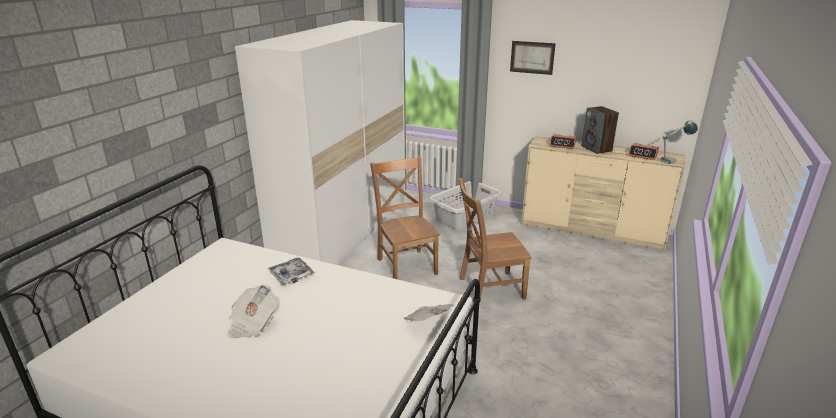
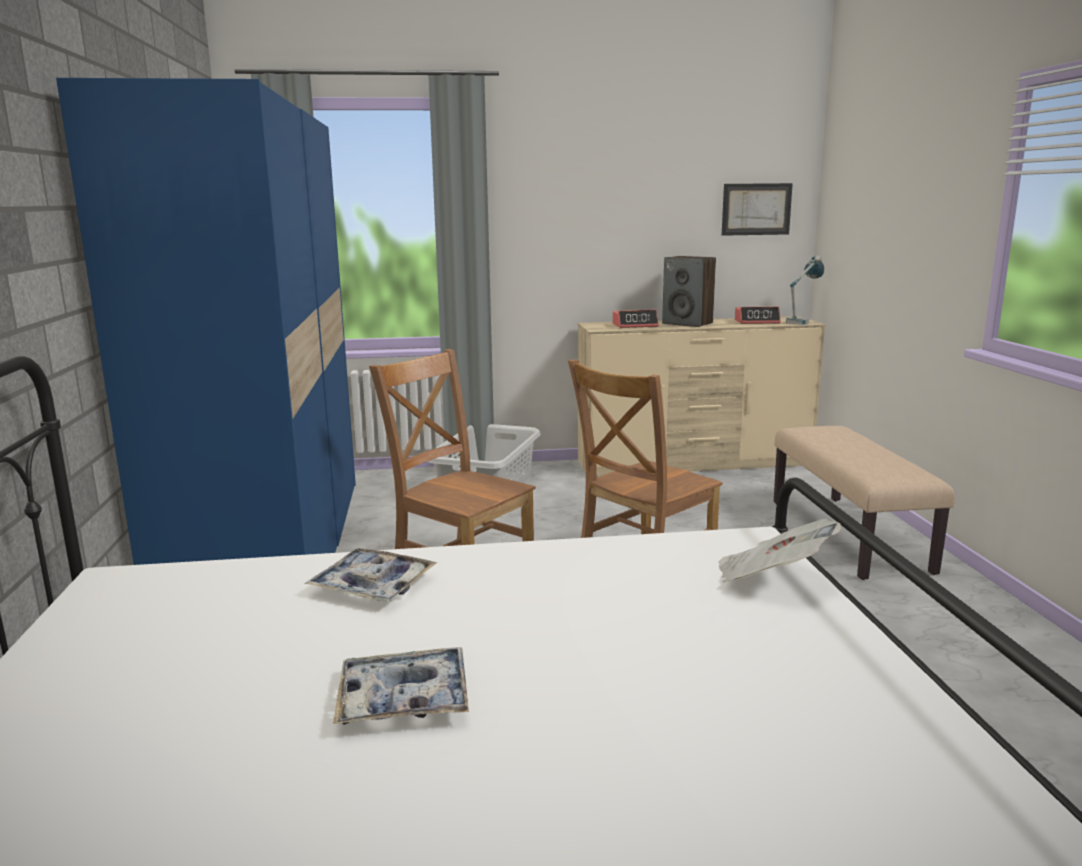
camera: 30 degrees left, 10 degrees down
(253, 324) = (404, 699): newspaper -> tray
(344, 231) = (276, 555): white wardrobe -> blue wardrobe
(532, 57) = (557, 187): picture -> picture (756, 209)
(625, 303) = (849, 535): none -> beige bench

